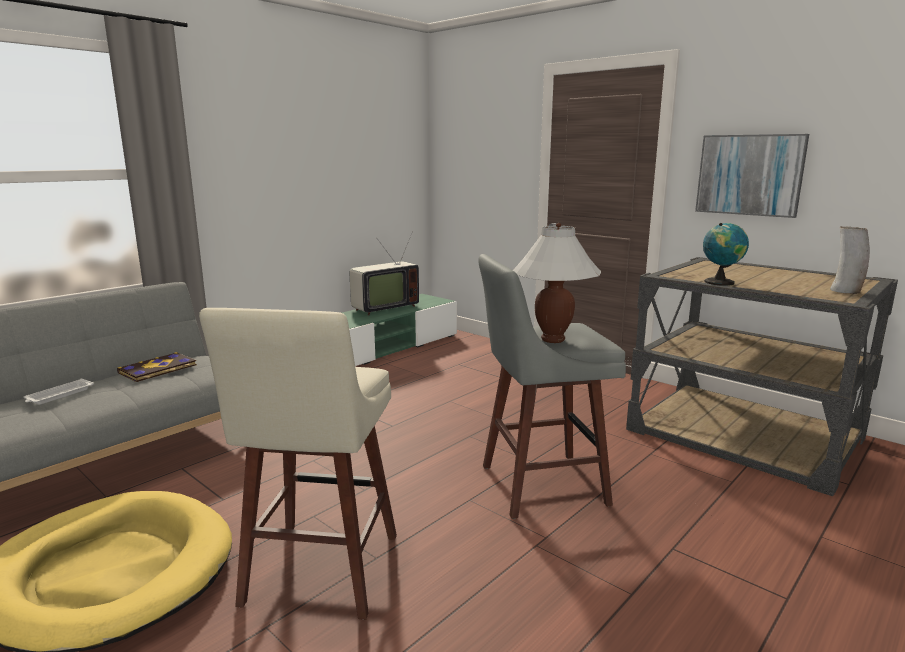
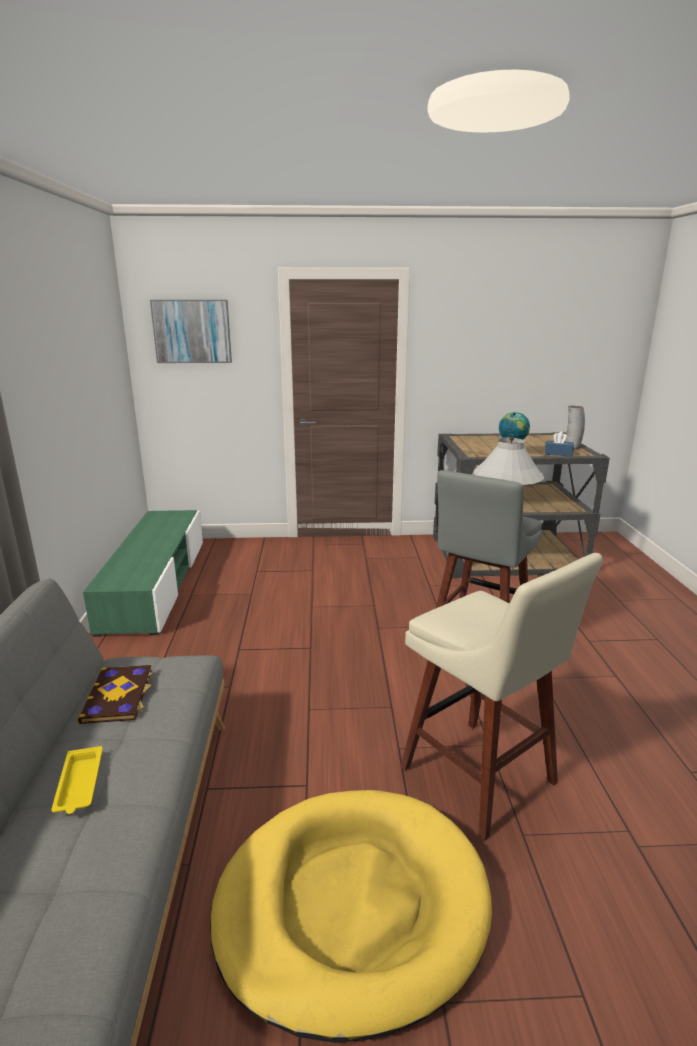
camera: 45 degrees left, 5 degrees up
(59, 395) = (79, 784): white tray -> yellow tray
(383, 308) = (145, 538): television -> none
(749, 175) = (469, 368): picture -> picture (192, 331)
(794, 292) = (558, 453): none -> blue tissue box

